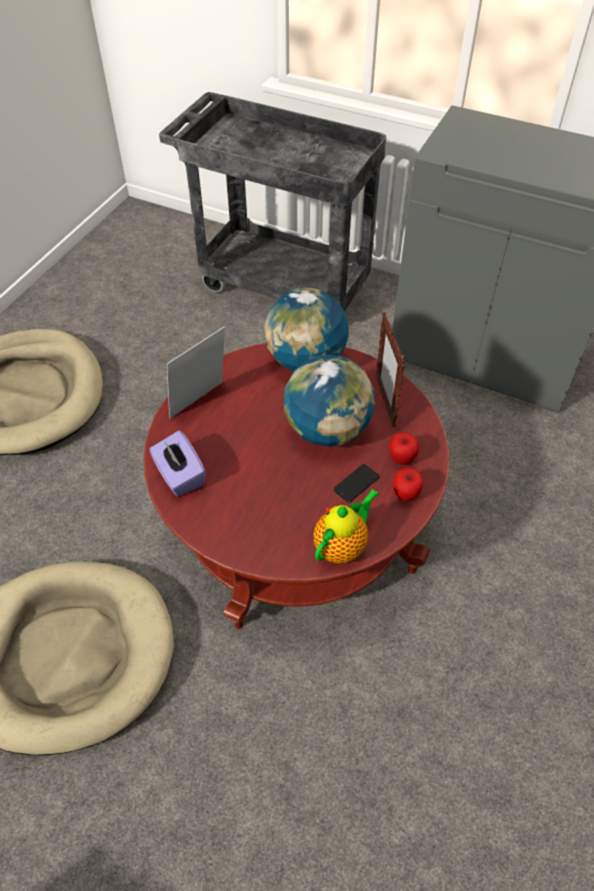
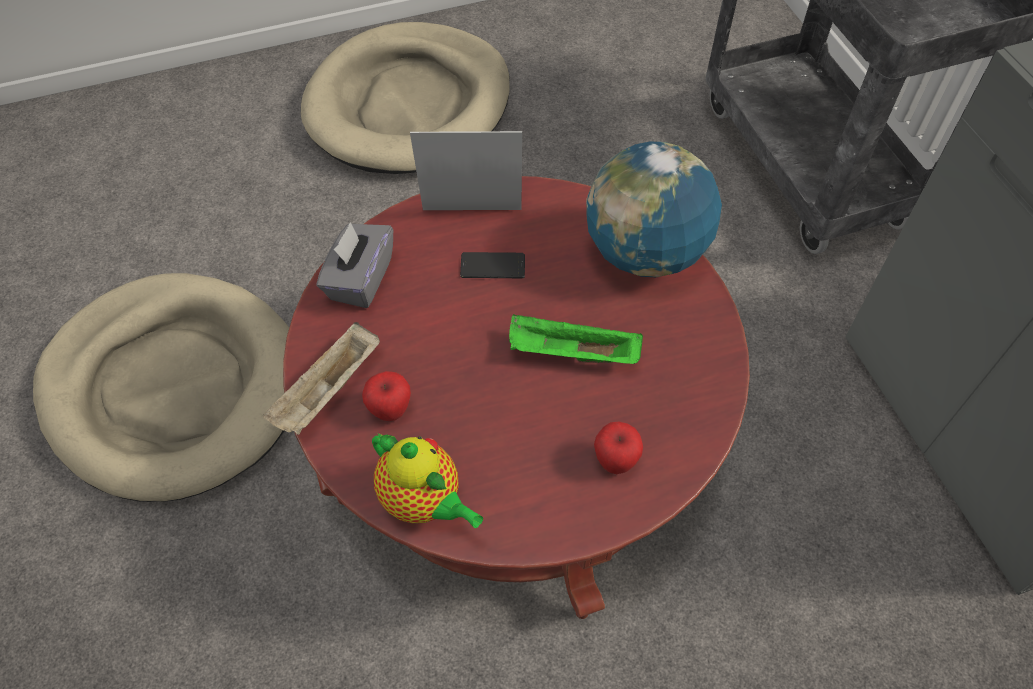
camera: 45 degrees right, 5 degrees up
(179, 476) = (360, 280): purple tissue box -> grey tissue box
(233, 539) = (328, 392): none -> beige tray
(327, 430) = (571, 354): globe -> green tray
(342, 546) = (424, 501): teapot -> teapot turned 45 degrees clockwise
(356, 483) = (526, 444): phone -> phone (492, 266)
(385, 402) = (681, 375): picture frame -> none
(405, 495) = (566, 508): apple -> apple (390, 410)

